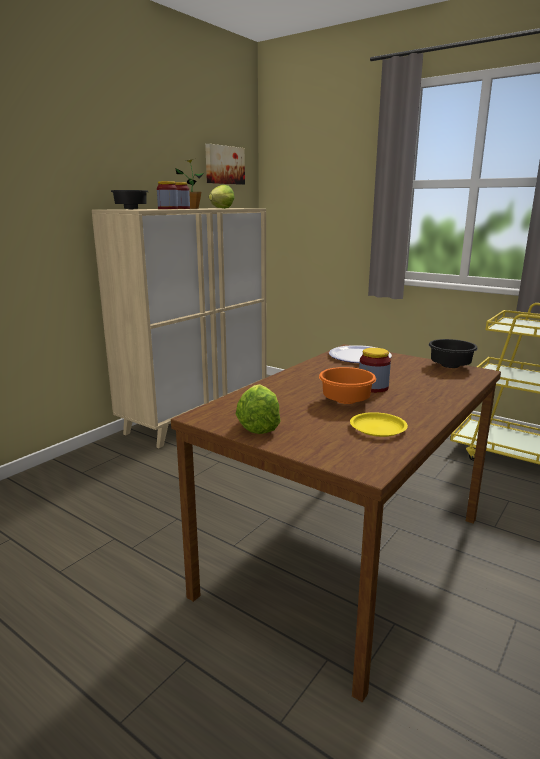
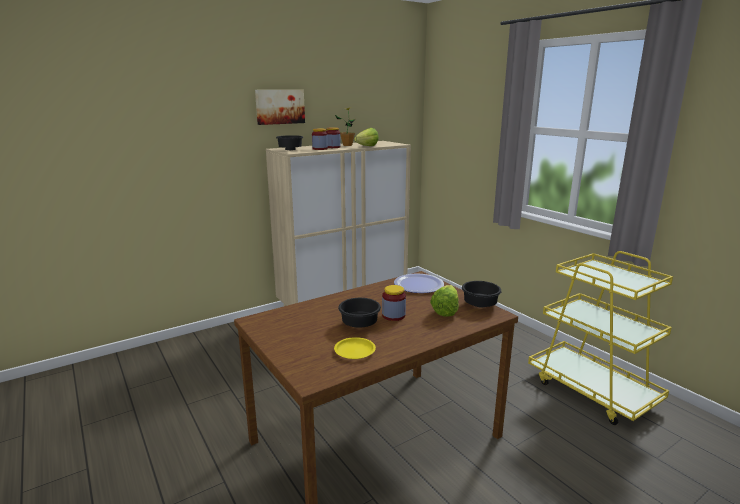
camera: 20 degrees right, 0 degrees up
(224, 165) = (387, 106): picture -> picture (279, 106)
(260, 423) = (283, 332): lettuce -> lettuce (447, 309)
(348, 401) = (361, 325): orange bowl -> black bowl

